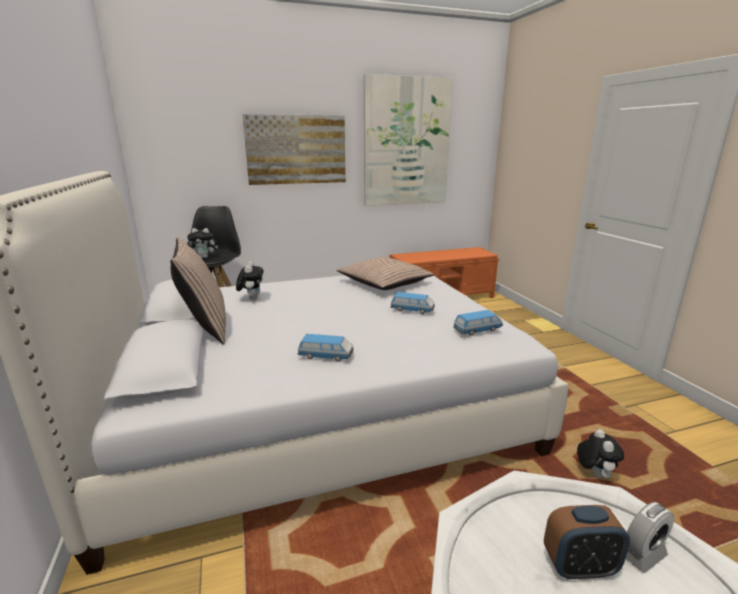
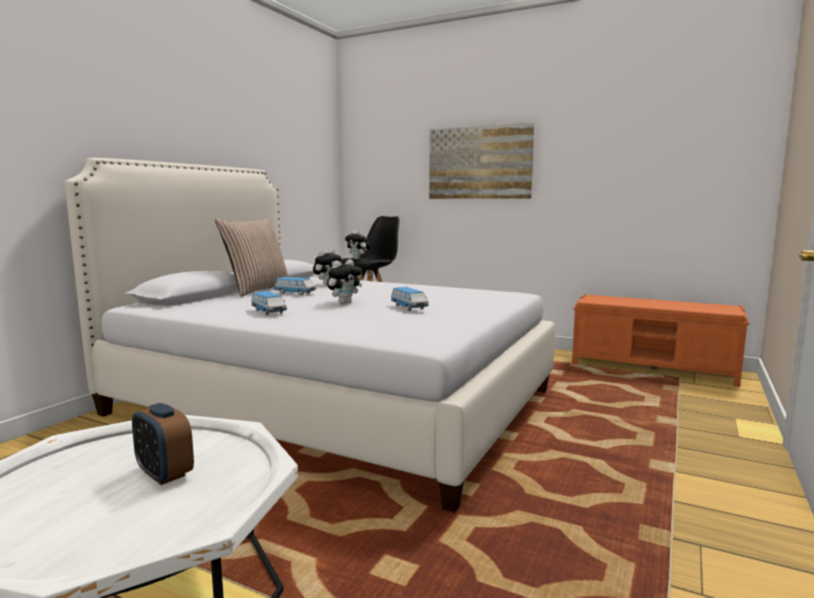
camera: 45 degrees right, 10 degrees down
(384, 283) = (456, 294): pillow -> none
(406, 143) = (617, 150): picture -> none
(477, 330) = (413, 325): toy car -> toy car (295, 293)
(594, 473) = (469, 550): plush toy -> plush toy (344, 302)
(642, 554) = (210, 496): alarm clock -> none

